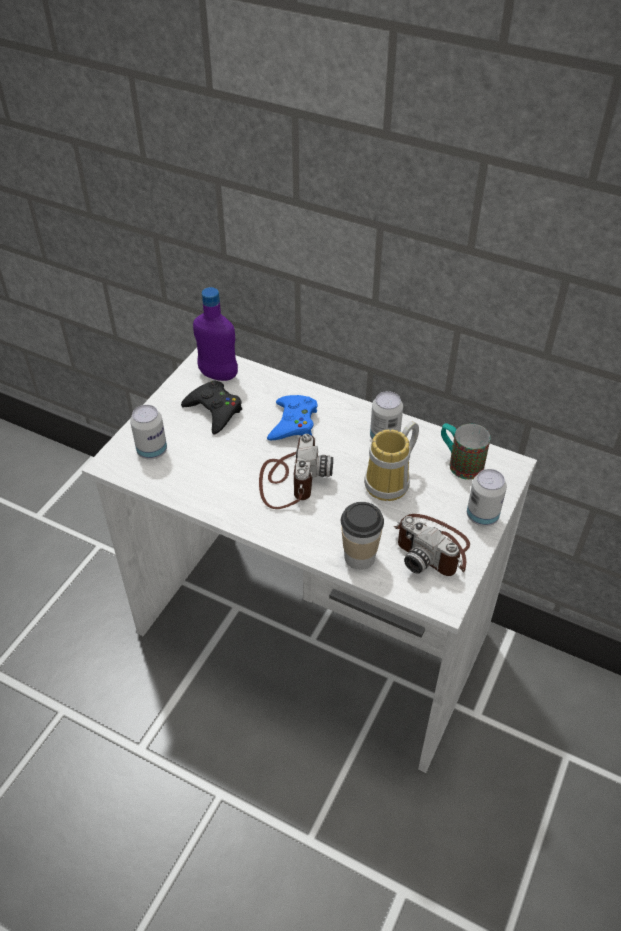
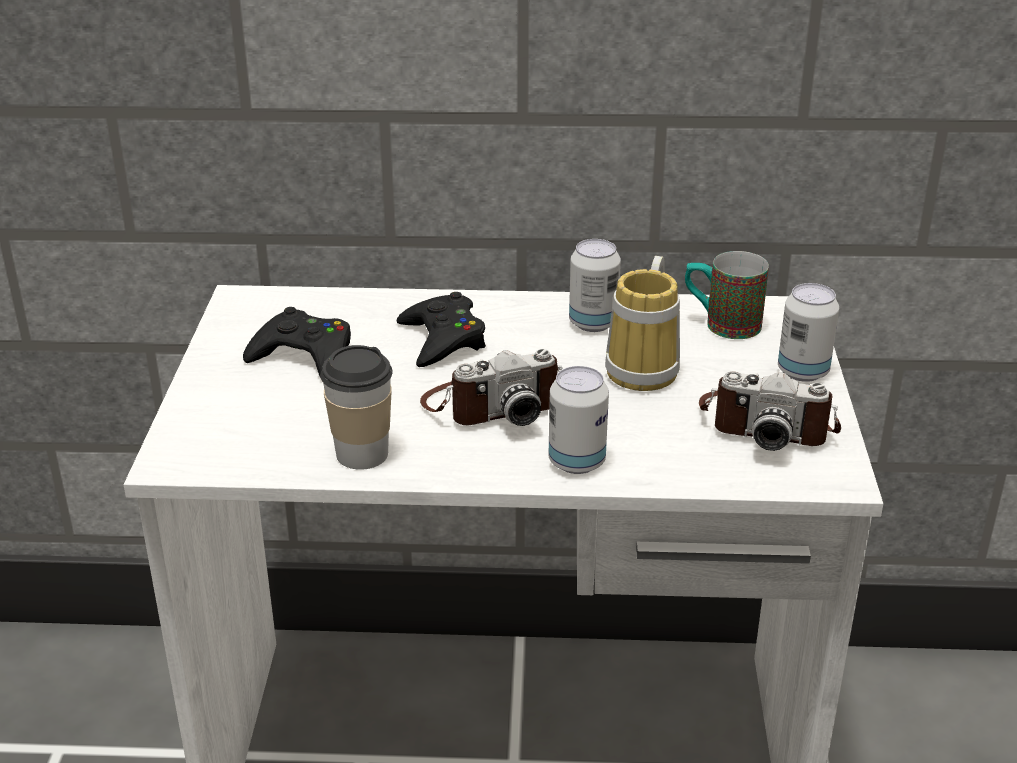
camera: 25 degrees left, 15 degrees down
(152, 451) = (236, 428): can -> can (576, 462)
(218, 375) = (277, 313): purple bottle -> none
(291, 480) = (493, 404): camera -> camera turned 90 degrees clockwise
(293, 423) = (442, 339): blue game controller -> black game controller
(359, 556) = (673, 462): cup -> cup (362, 454)

